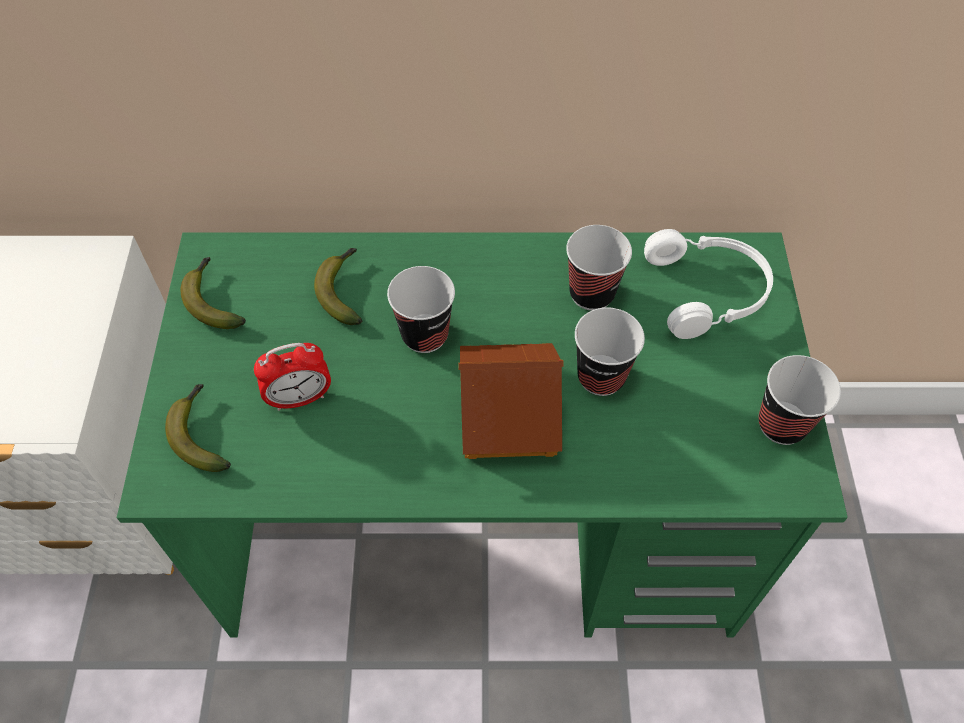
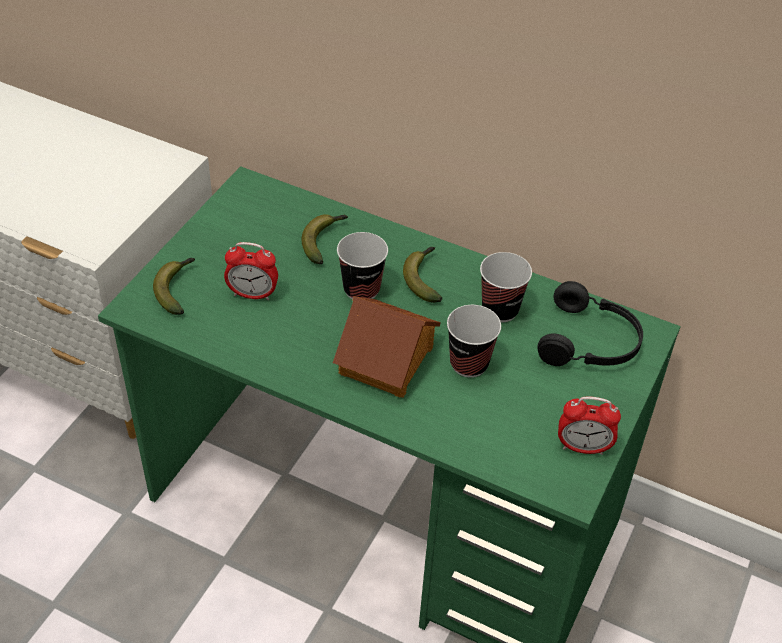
camera: 25 degrees right, 10 degrees down
(212, 300) = (234, 214): banana -> banana (424, 278)
(708, 292) = (590, 342): white headphones -> black headphones
(782, 424) = (583, 447): cup -> alarm clock

